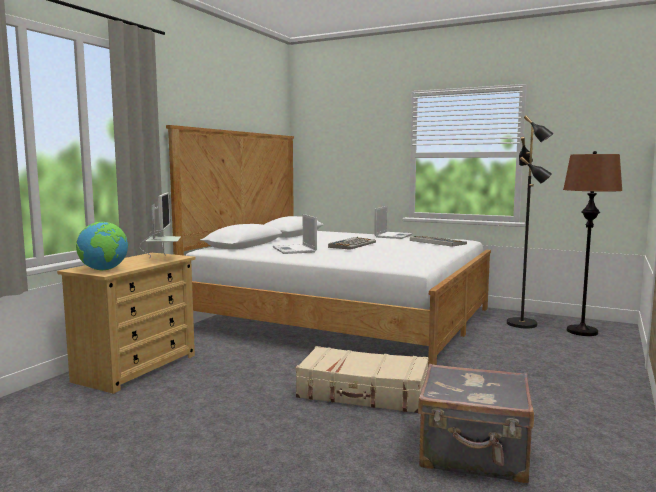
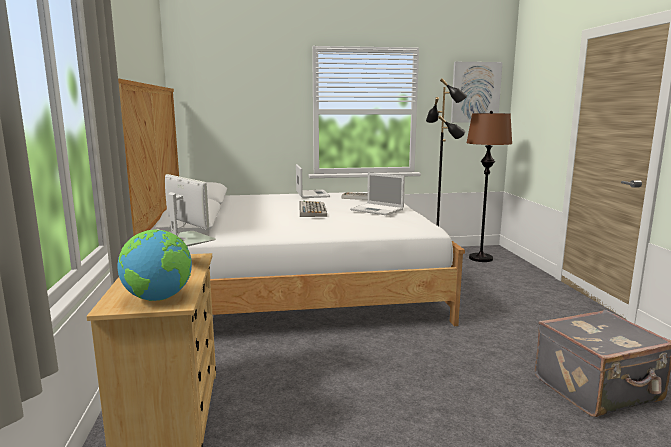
camera: 35 degrees left, 5 degrees up
(295, 250) = (272, 224): laptop -> laptop (378, 210)
(363, 393) = (441, 361): beige suitcase -> none
(600, 131) = (475, 92): none -> picture

